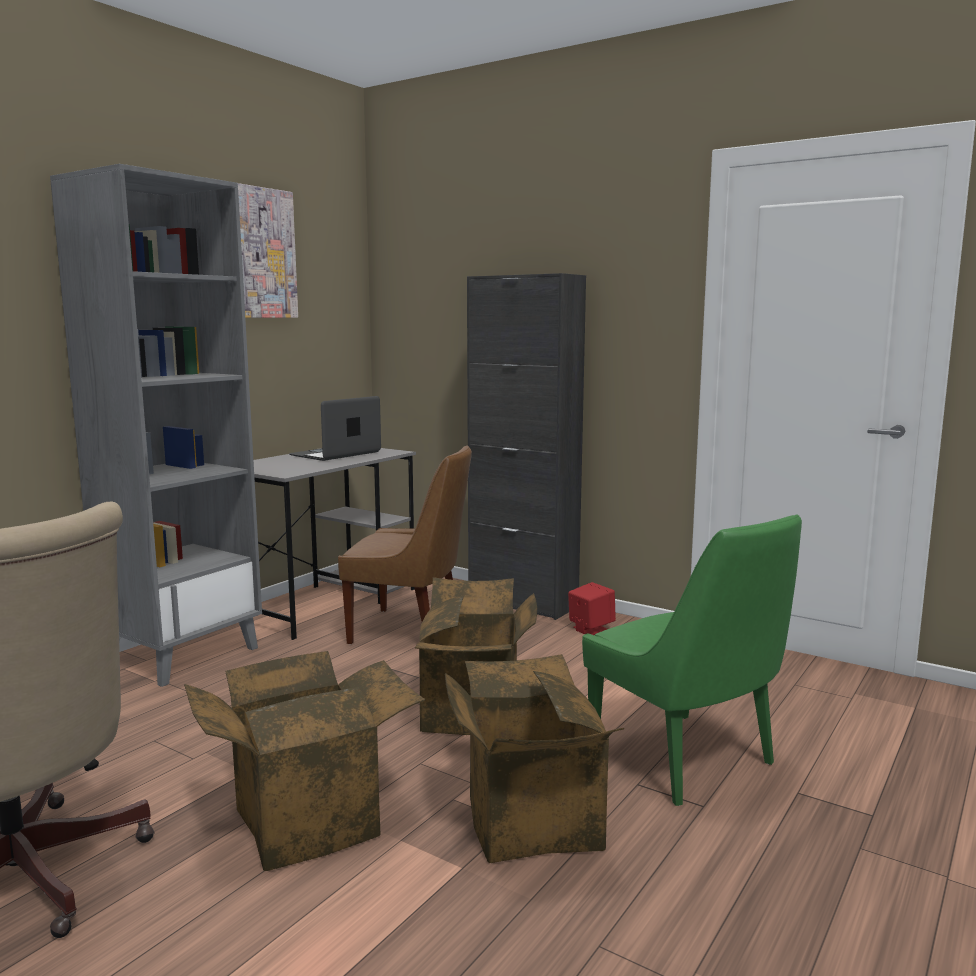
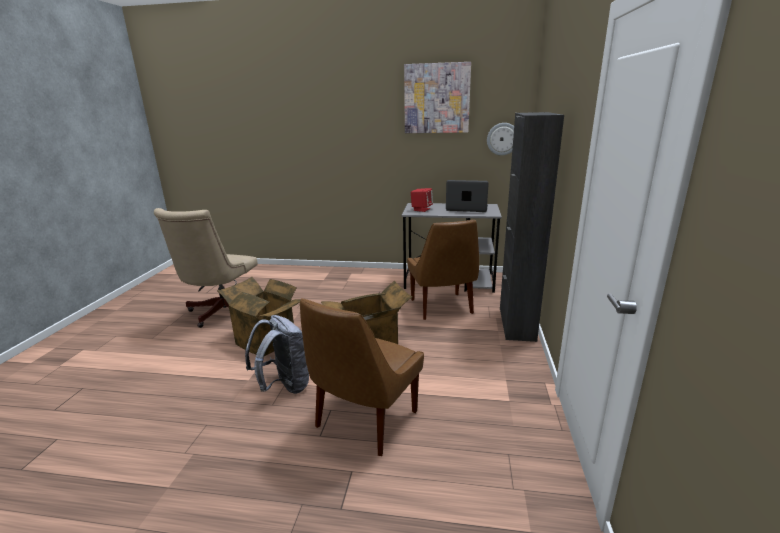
camera: 65 degrees right, 10 degrees up
(183, 655) = (370, 277): grey bookcase -> none
(339, 330) = (502, 139): none -> wall clock
(526, 821) = (284, 386): cardboard box -> grey backpack
(590, 629) = (506, 354): red speaker -> red speaker (421, 209)
(686, 760) = (364, 421): green chair -> brown chair

